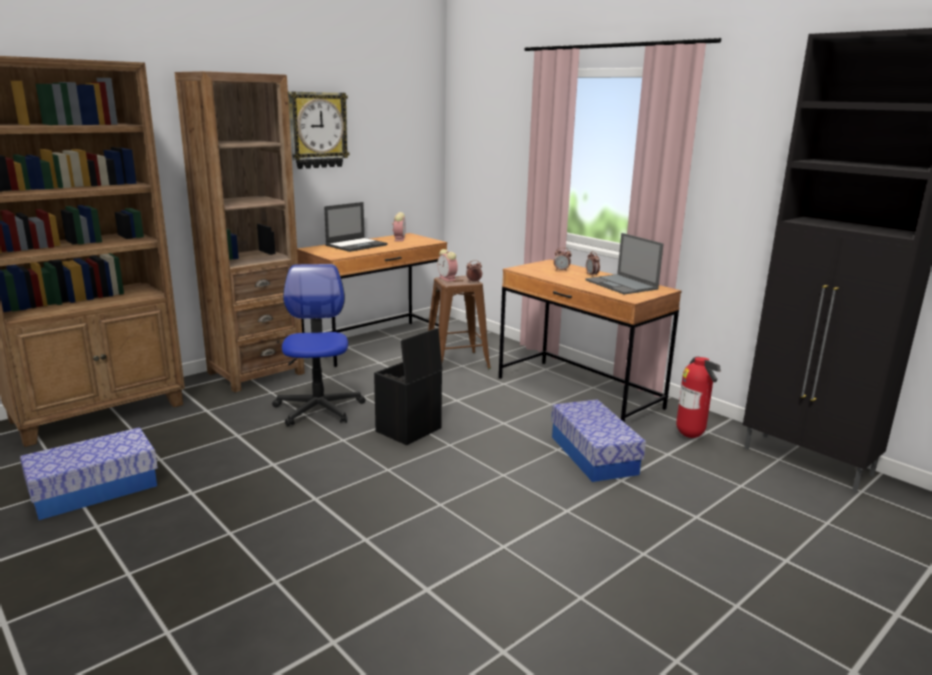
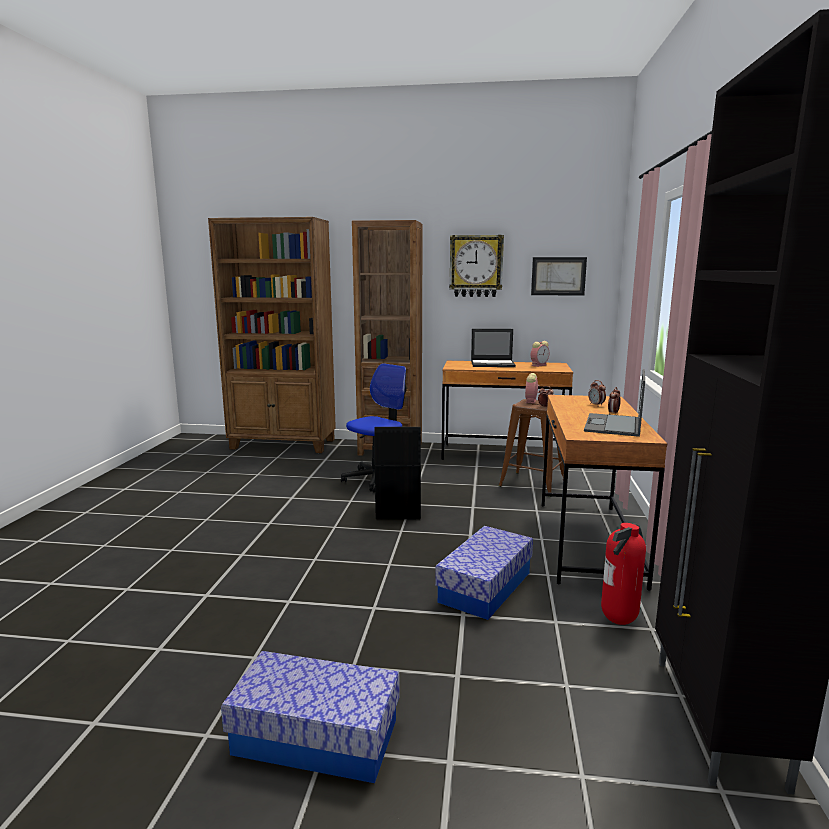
camera: 50 degrees right, 5 degrees down
(95, 489) = (210, 476): storage box -> storage box (316, 737)
(396, 140) = (558, 276): none -> picture

